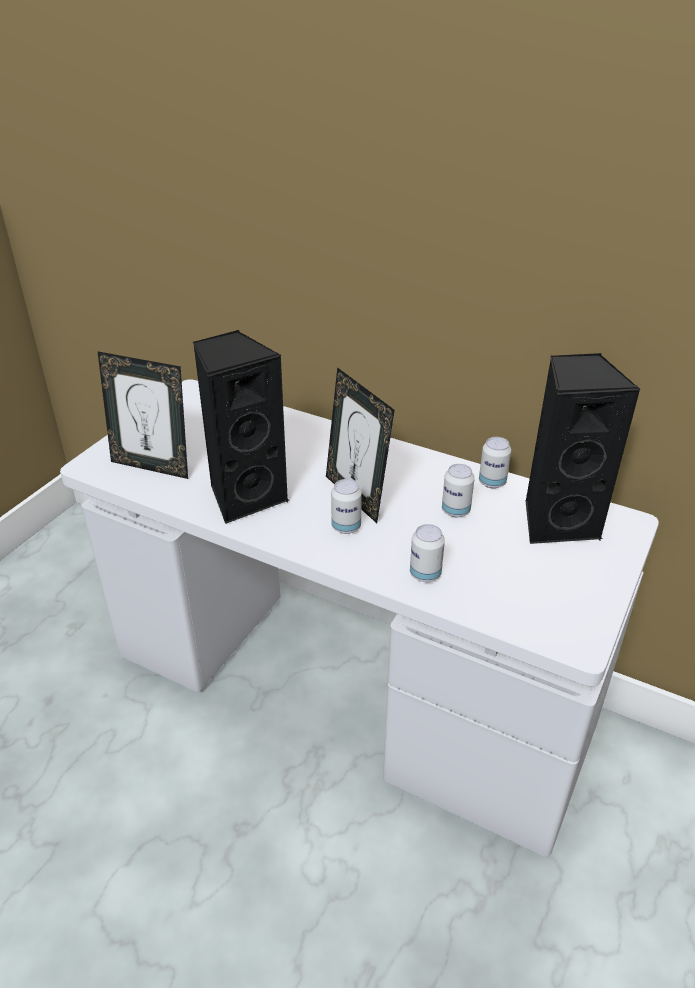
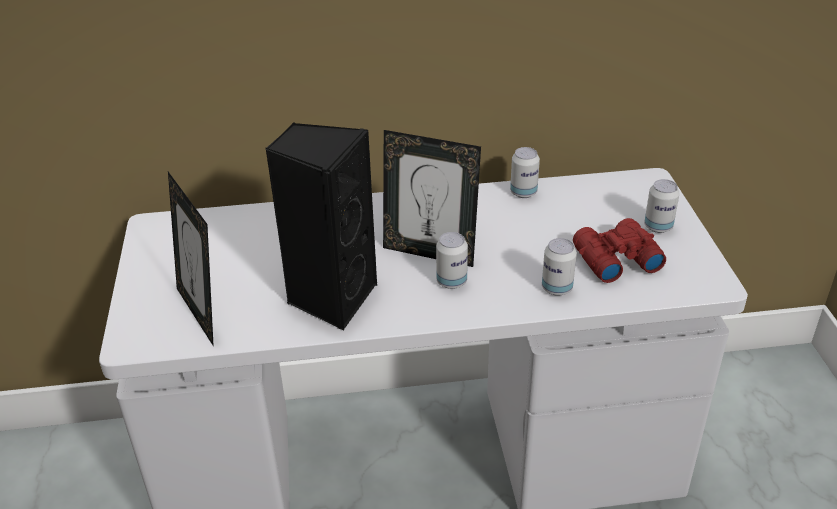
camera: 35 degrees left, 0 degrees up
(152, 466) = (202, 313): picture frame -> picture frame turned 75 degrees clockwise
(455, 511) = (522, 228): can -> can (658, 227)
(507, 575) = (614, 259): none -> red binoculars
(557, 522) = (603, 202): black speaker -> none

